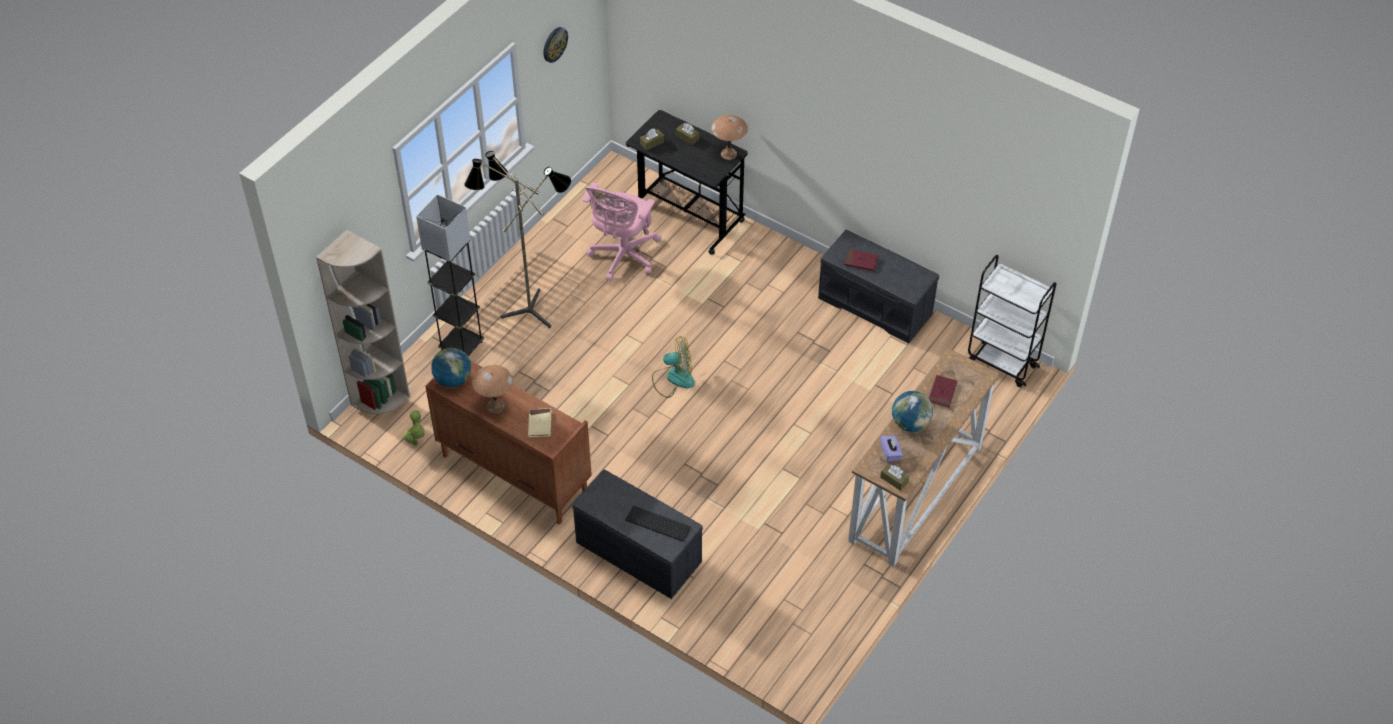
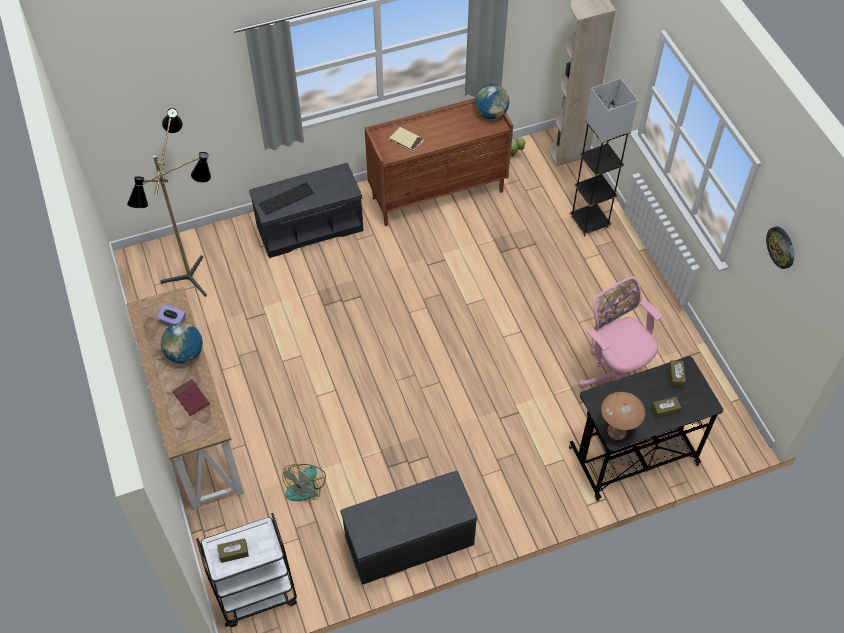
camera: 125 degrees right, 5 degrees up
(495, 406) = (445, 125): brown table lamp -> none
(528, 307) = (601, 281): floor lamp -> floor lamp (195, 279)
(673, 378) = (449, 336): fan -> fan (306, 485)
(861, 261) = (425, 500): red book -> none
(894, 480) = (148, 307): brown tissue box -> brown tissue box (233, 553)

